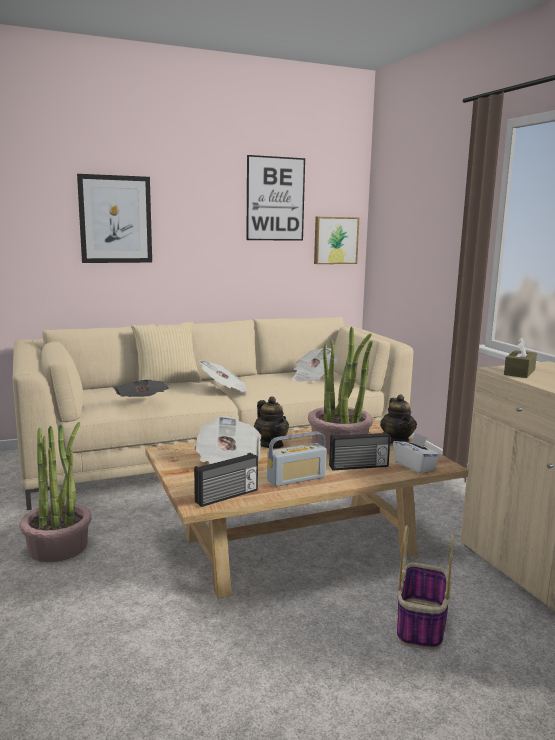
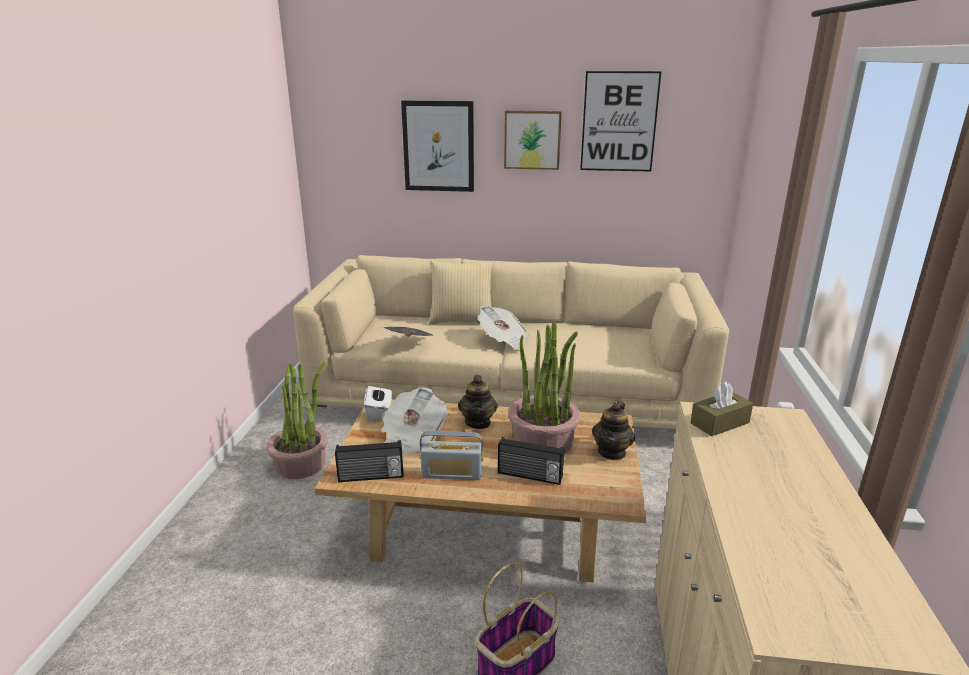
camera: 30 degrees right, 10 degrees up
(313, 378) = (613, 339): newspaper -> none
(335, 240) = (696, 172): picture -> picture (532, 139)
(415, 466) = (590, 493): white tissue box -> white tissue box (379, 413)

